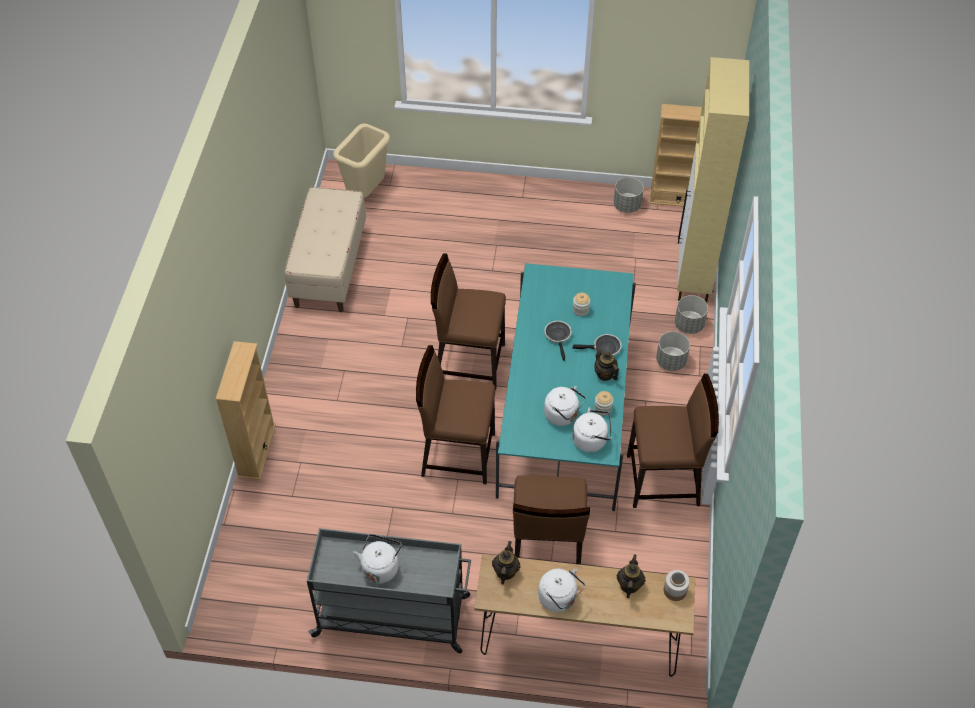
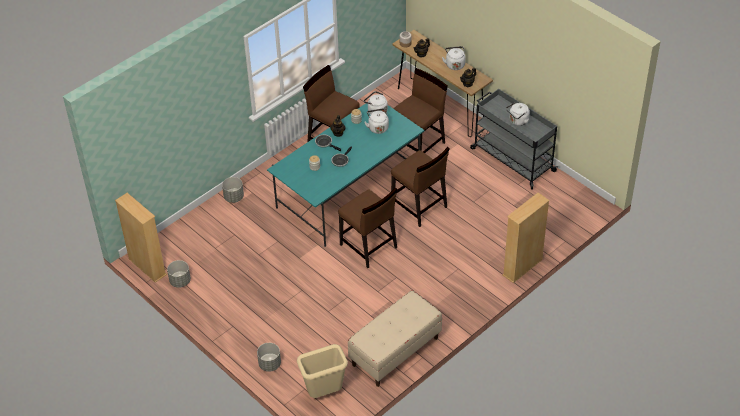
camera: 140 degrees left, 5 degrees down
(671, 361) = (265, 186): grey planter -> grey planter (269, 364)
(693, 277) = (199, 219): beige cabinet -> none

